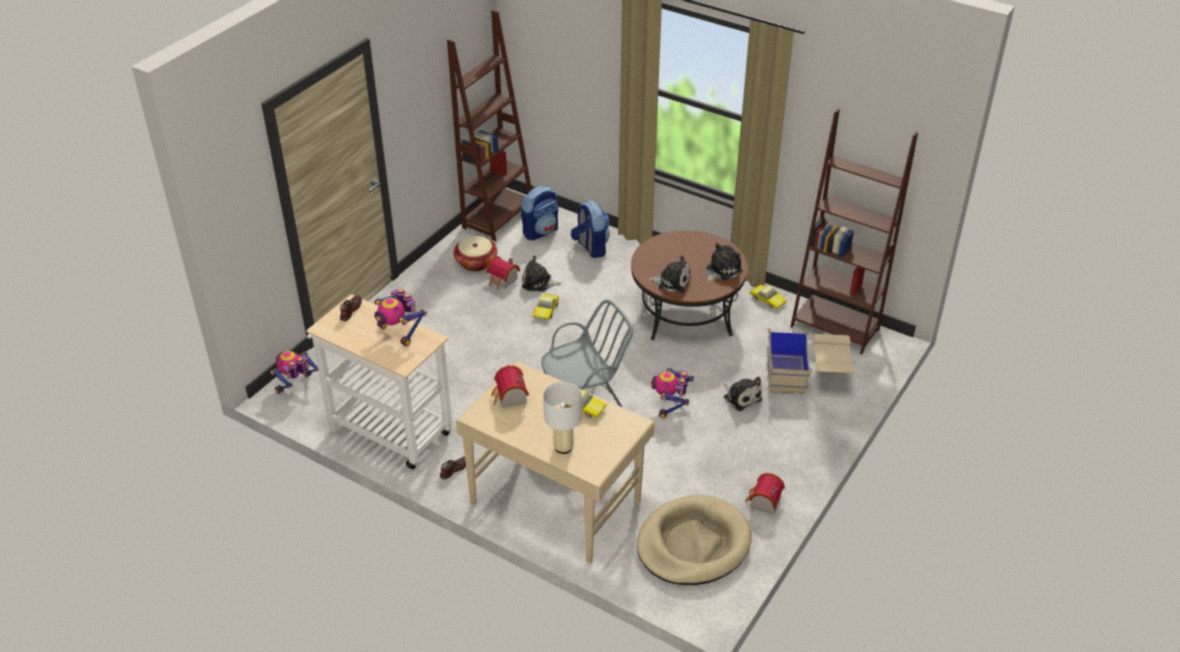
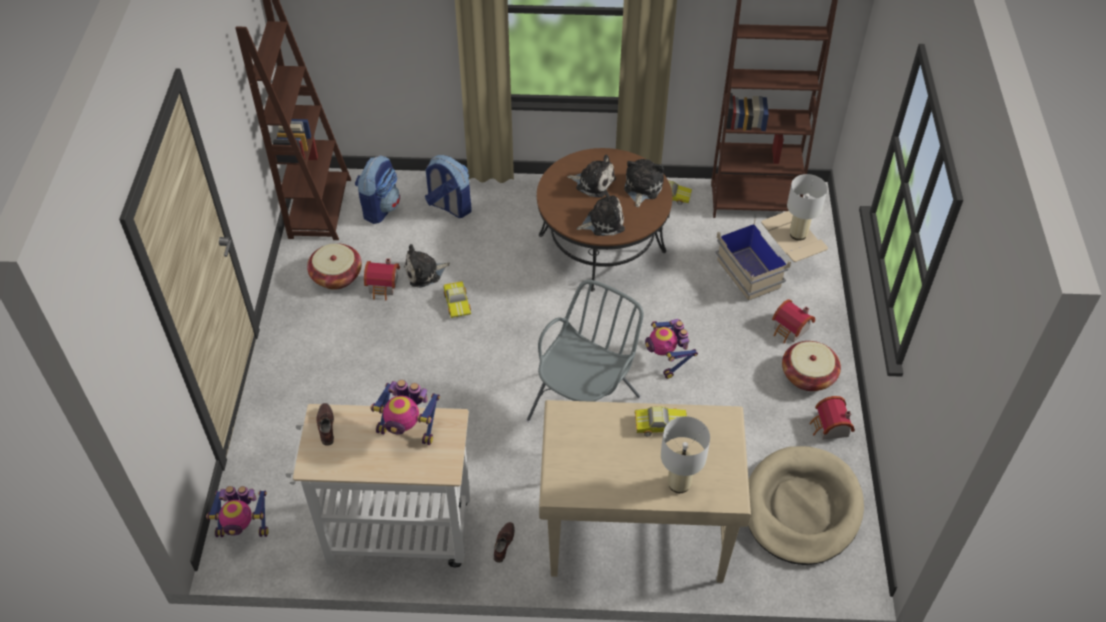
camera: 30 degrees left, 10 degrees up
(296, 386) = (244, 527): toy robot -> toy robot turned 105 degrees counterclockwise
(510, 398) = (576, 450): toy house -> toy house (790, 330)
(741, 397) = (725, 318): plush toy -> plush toy (593, 182)
(776, 461) = (808, 376): none -> basket
(838, 354) = (798, 234): none -> white table lamp

